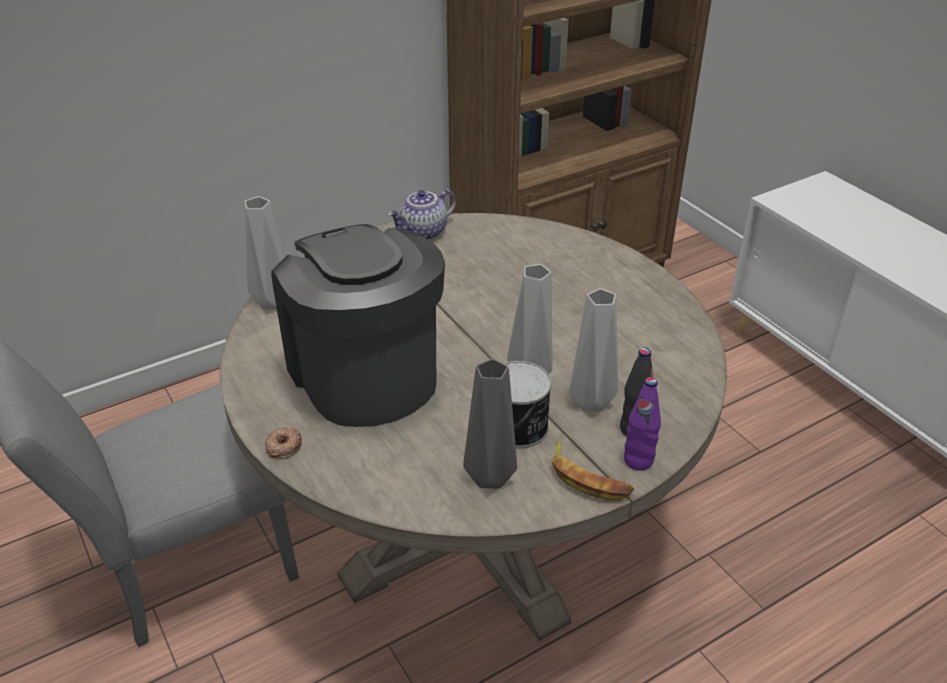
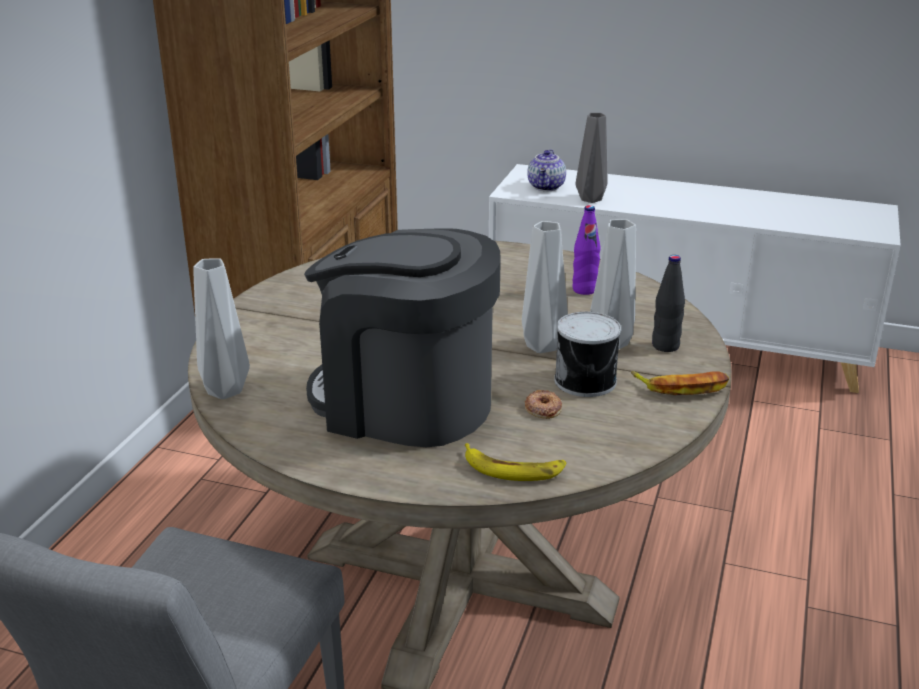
camera: 40 degrees left, 10 degrees down
(283, 446) = (417, 482): donut -> donut (543, 408)
(357, 474) = (513, 469): none -> banana
(424, 233) = (291, 288): teapot -> teapot (547, 187)
(490, 479) = (619, 421): grey vase -> grey vase (592, 199)
(638, 460) = (697, 362): purple bottle -> purple bottle (584, 290)

